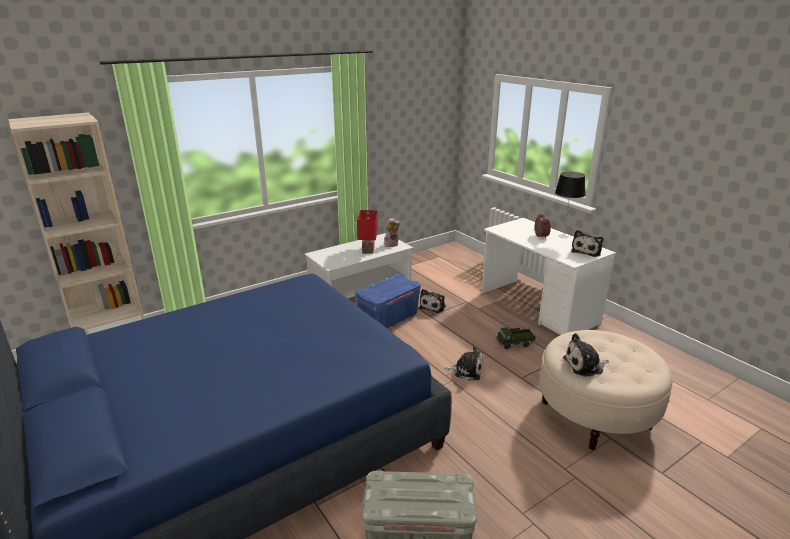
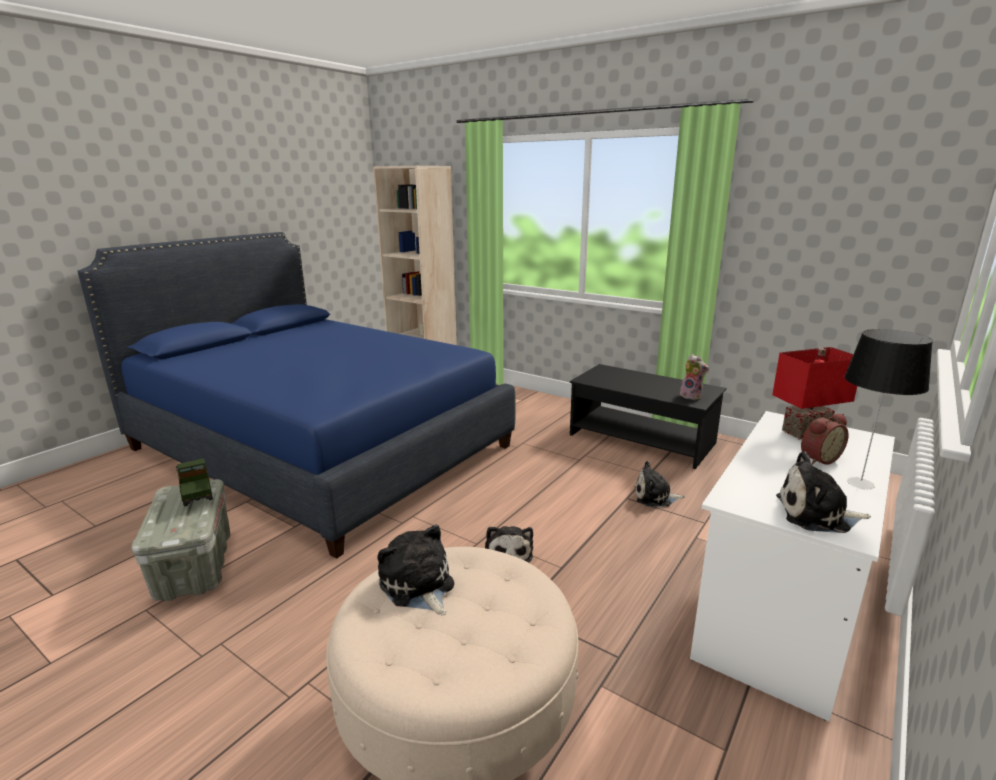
camera: 70 degrees right, 5 degrees down
(360, 288) = (640, 438): white coffee table -> black coffee table
(367, 250) = (653, 387): red table lamp -> red table lamp (804, 431)
(388, 319) = (587, 471): blue storage box -> none
(515, 344) = (618, 592): toy truck -> toy truck (197, 495)

